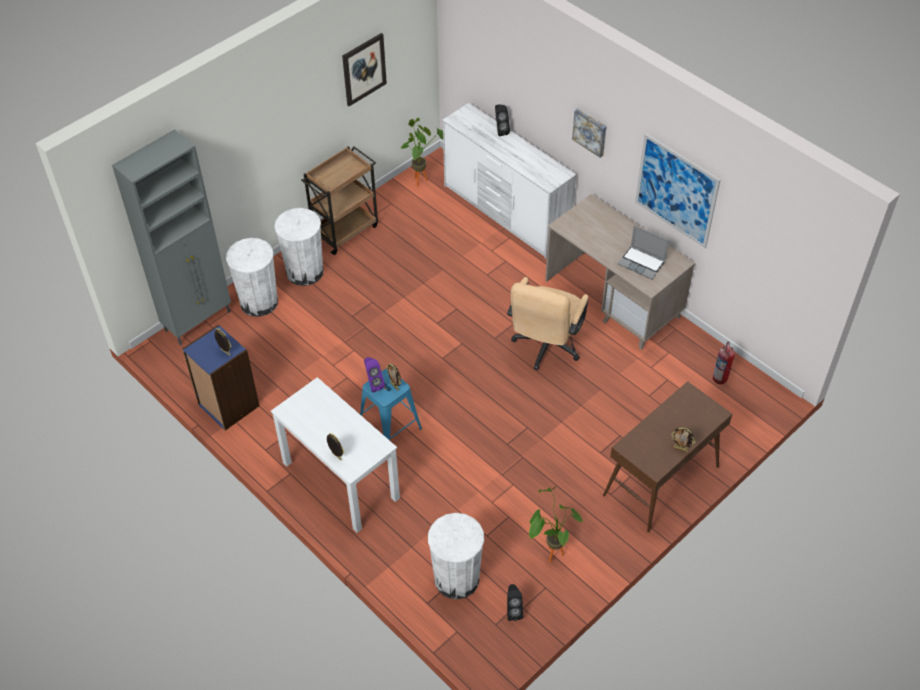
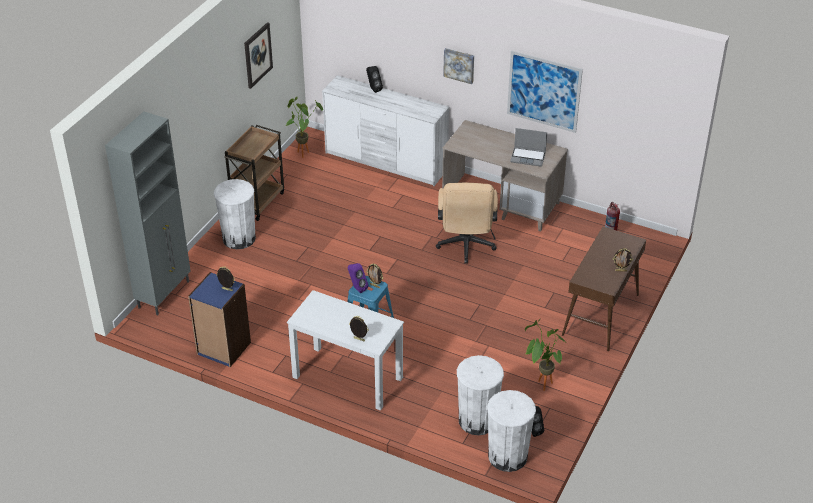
camera: 20 degrees left, 10 degrees down
(259, 302) = (211, 269): white trash can -> white trash can (507, 456)

